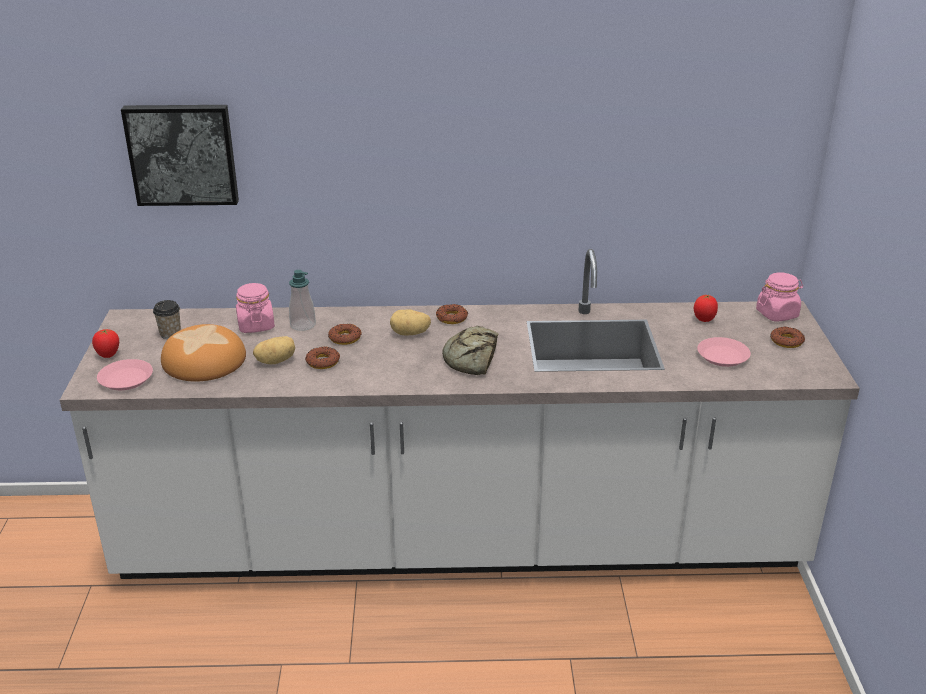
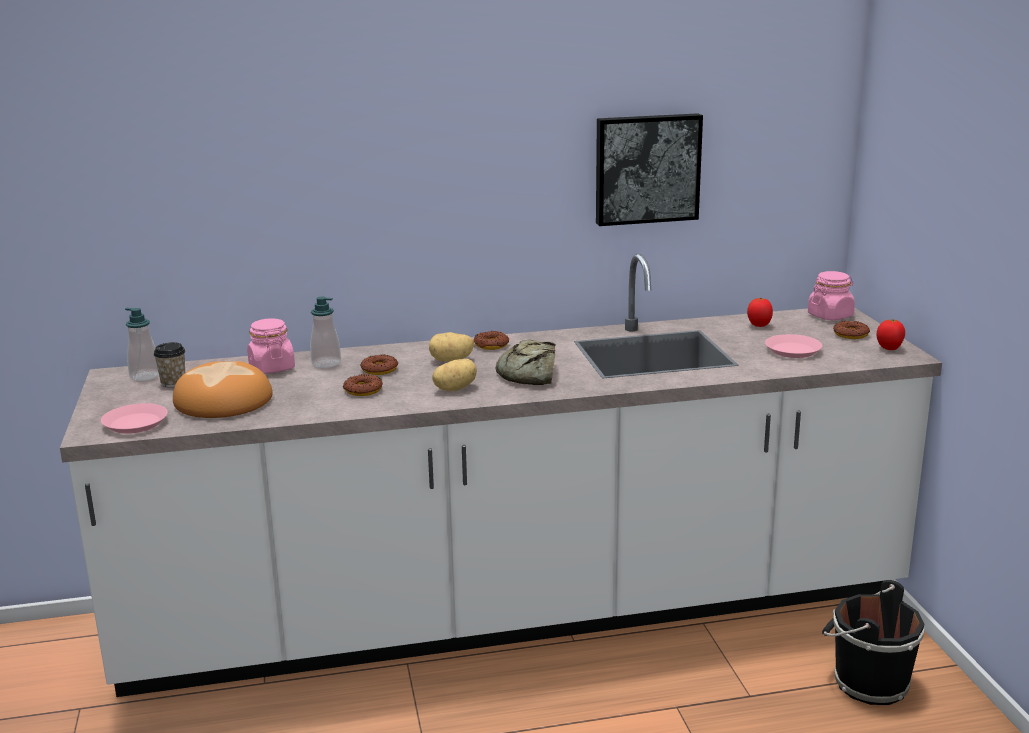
camera: 10 degrees left, 10 degrees down
(108, 355) = (105, 406): tomato -> tomato (889, 349)
(150, 323) = (145, 376): none -> soap dispenser
(182, 154) = (181, 175): picture -> picture (646, 168)
(275, 361) = (308, 394): potato -> potato (454, 388)
(746, 659) = (867, 682): none -> black bucket

